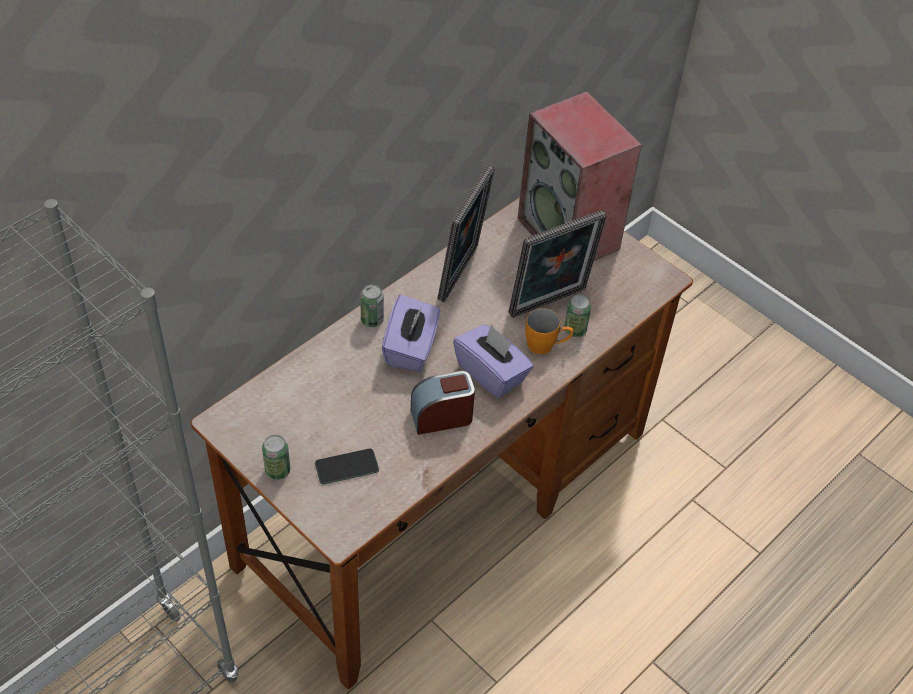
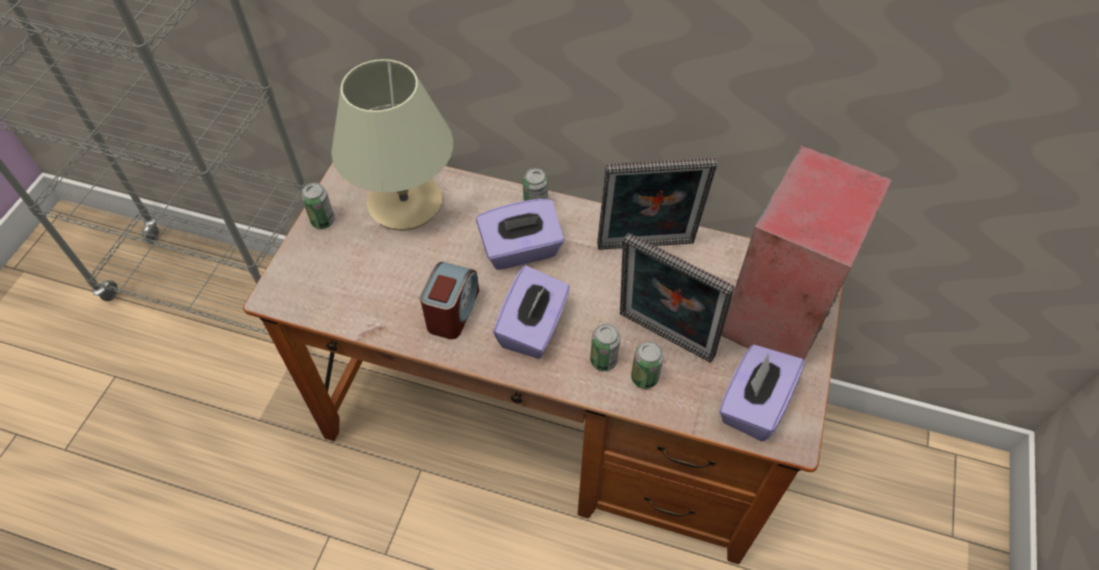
camera: 65 degrees right, 5 degrees up
(302, 403) = (406, 203): none -> beige table lamp
(347, 467) = (352, 266): phone -> none
(442, 416) = (452, 311): alarm clock -> alarm clock turned 60 degrees clockwise
(546, 345) = (603, 360): orange mug -> can
(630, 284) = (753, 404): none -> purple tissue box

